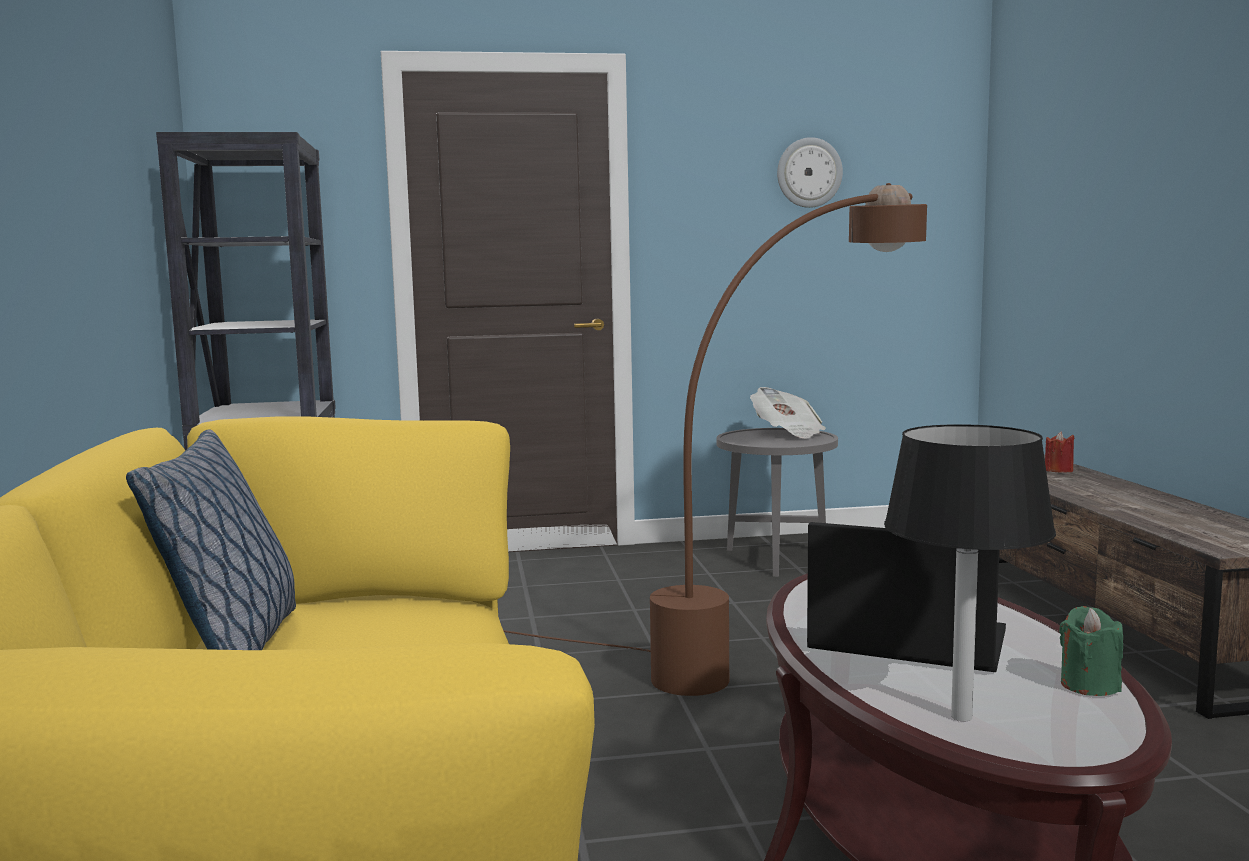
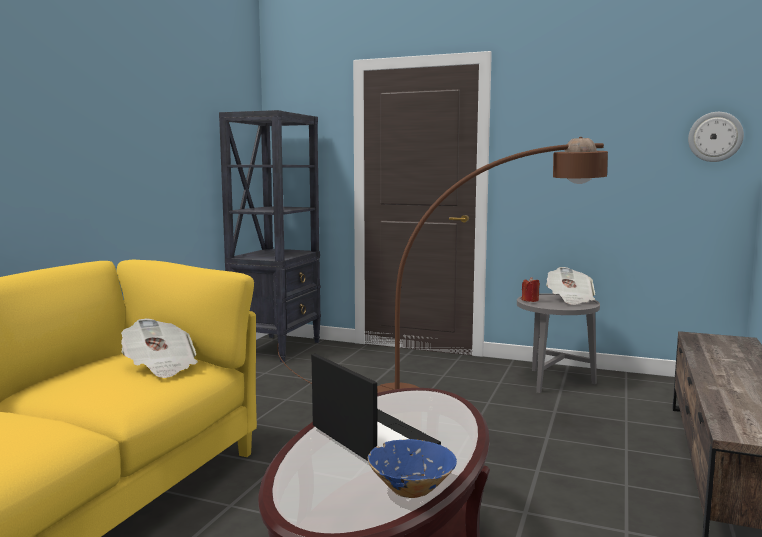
camera: 30 degrees right, 0 degrees up
(233, 649) = (84, 367): pillow -> none
(392, 617) = (160, 367): none -> newspaper
(809, 172) = (615, 123): wall clock -> wall clock (715, 137)
(961, 716) = (306, 484): black table lamp -> none
(1058, 470) = (739, 353): red candle -> red candle (530, 300)
(1089, 685) = (411, 490): green candle -> blue bowl

